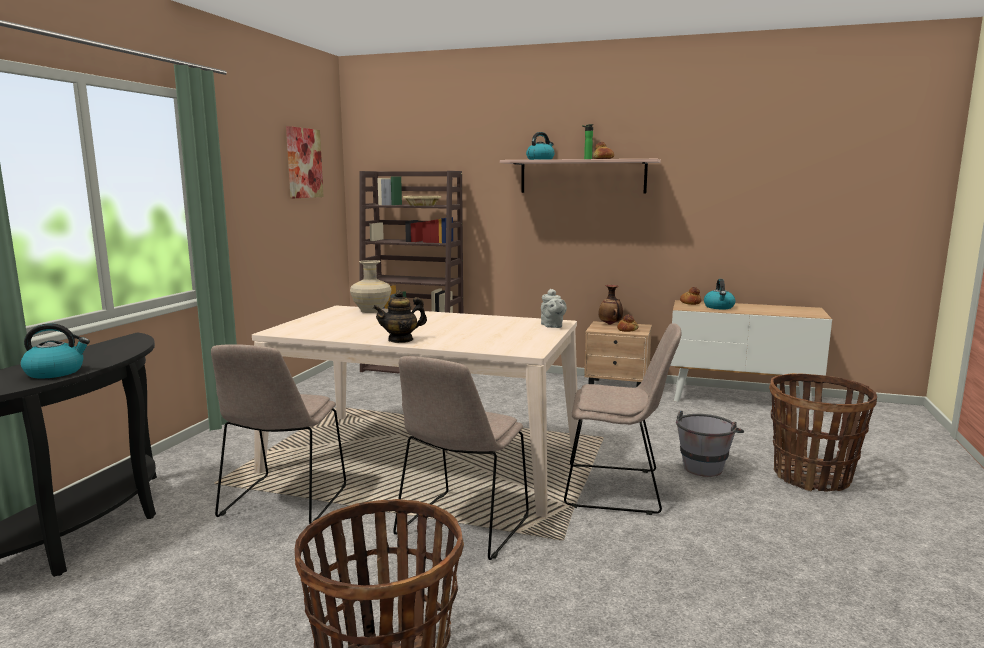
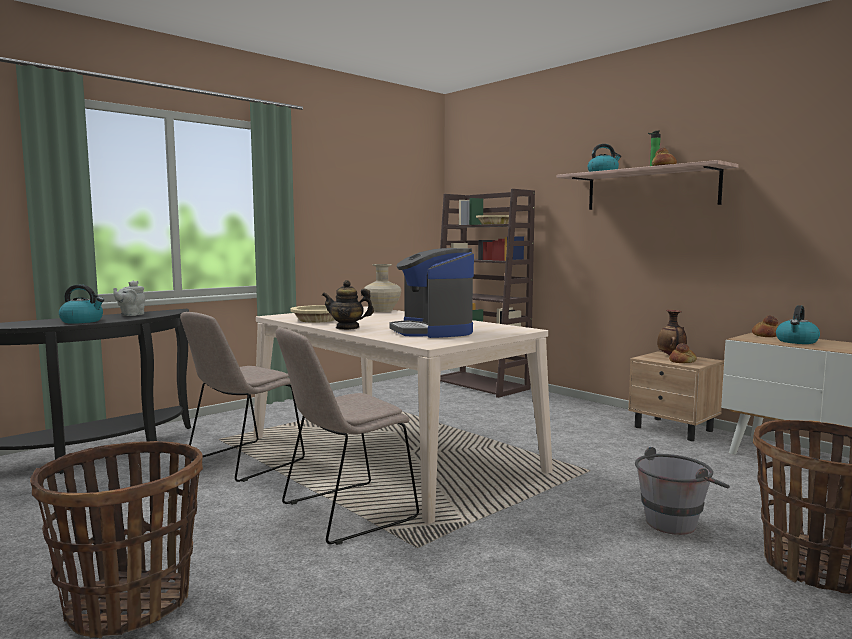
camera: 30 degrees right, 5 degrees down
(303, 163) = (393, 187): picture -> none
(339, 332) = (317, 320): none -> beige bowl
(490, 334) = (432, 331): none -> coffee machine
(552, 326) = (509, 331): grey teapot -> grey teapot (131, 315)
(617, 489) = (538, 519): beige chair -> none

